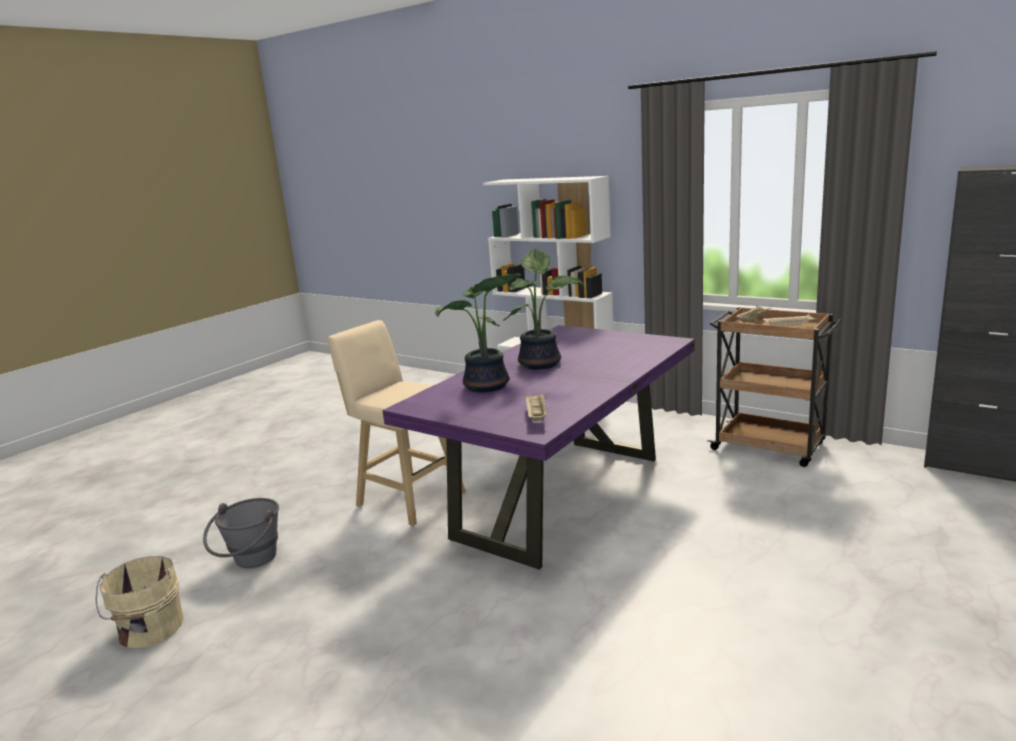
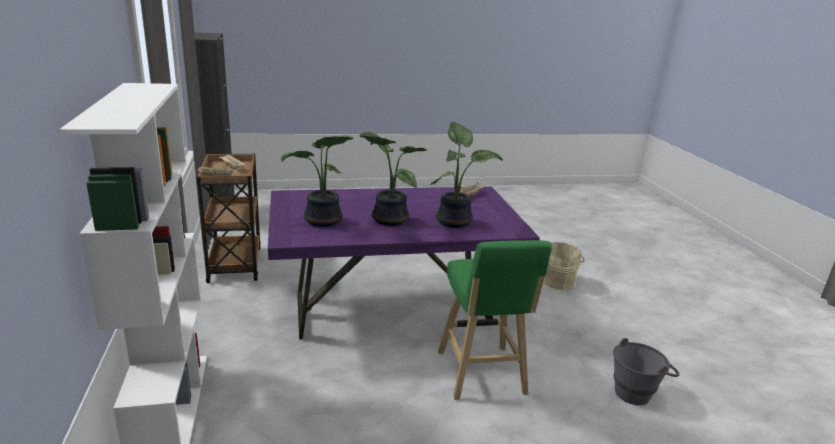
camera: 140 degrees left, 5 degrees up
(150, 630) = (714, 376): beige bucket -> beige bucket (558, 281)
(407, 498) = (481, 375): beige stool -> green stool
(578, 343) = (322, 222): none -> potted plant

